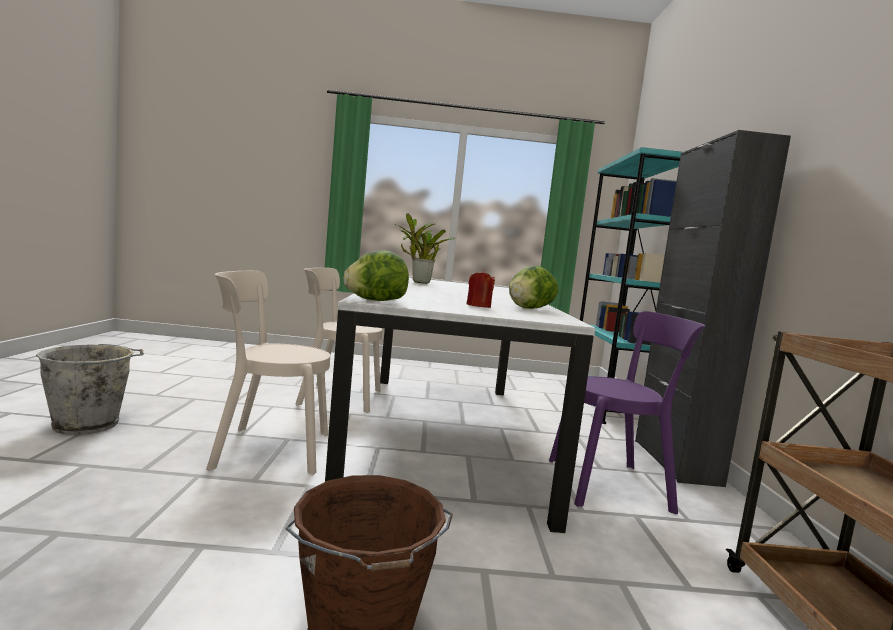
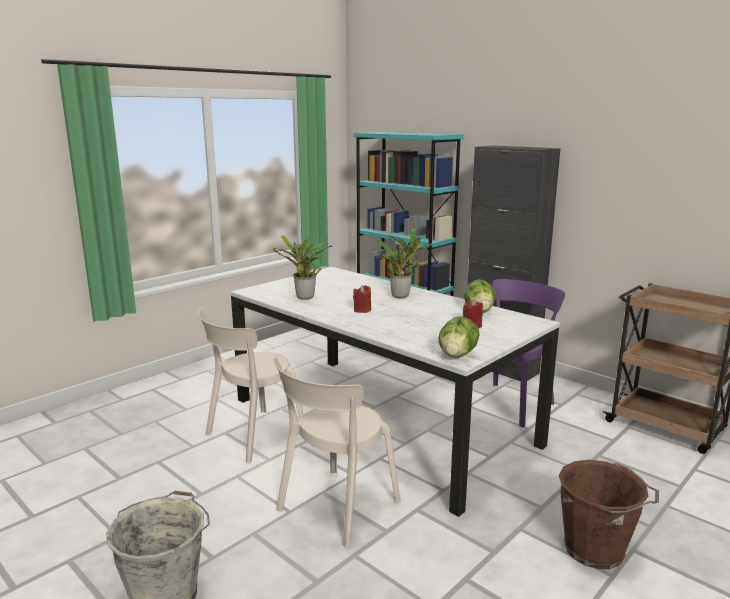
camera: 45 degrees left, 10 degrees up
(429, 289) = (362, 310): none -> red candle
(500, 296) = (402, 295): none -> potted plant

